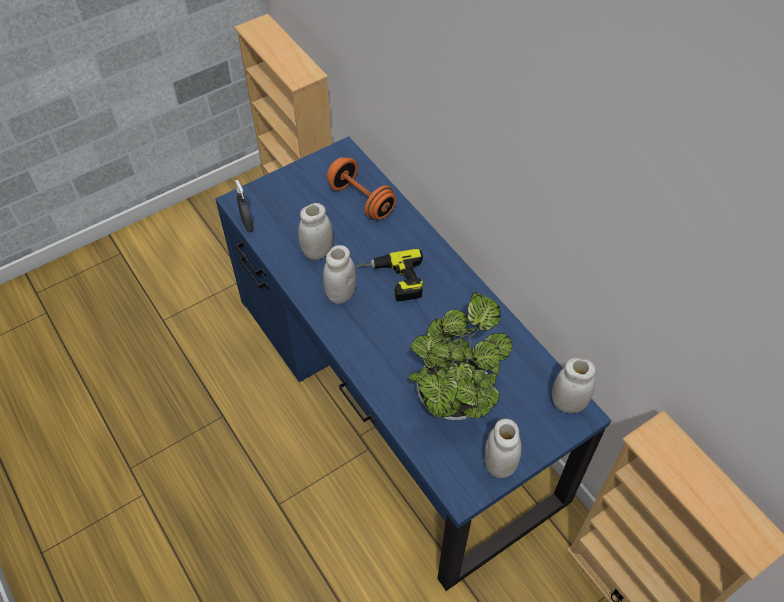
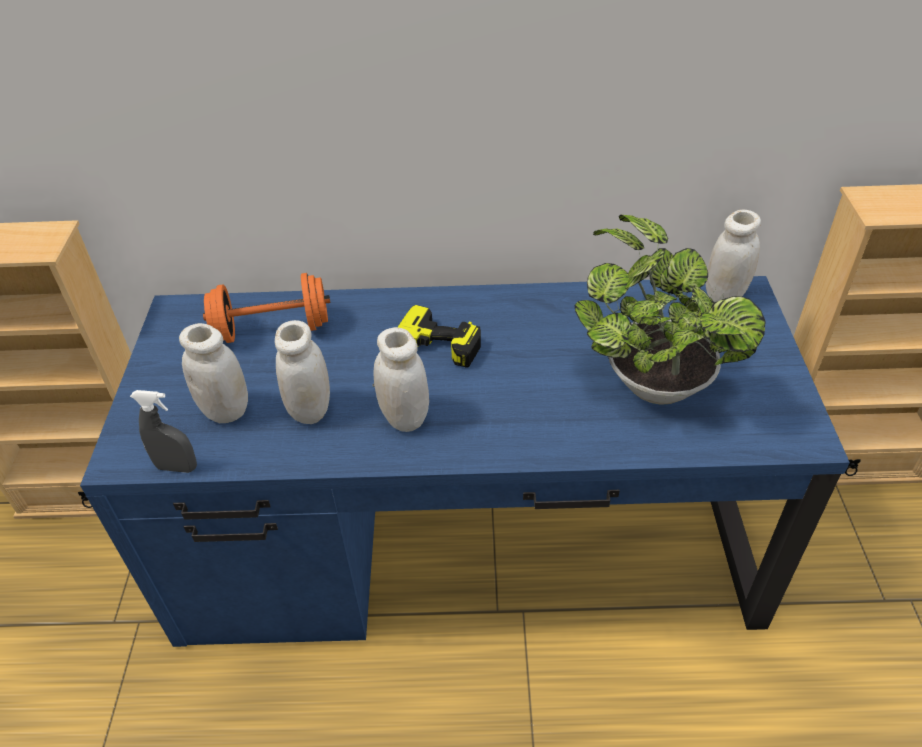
camera: 55 degrees left, 10 degrees down
(499, 464) = (778, 386): white jar -> white jar (226, 410)

